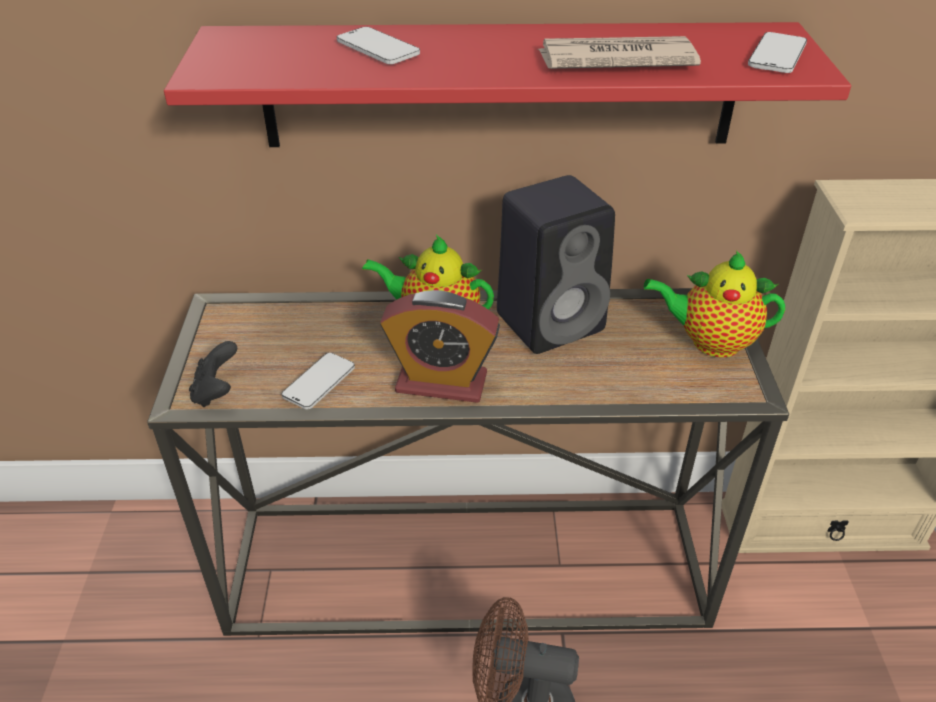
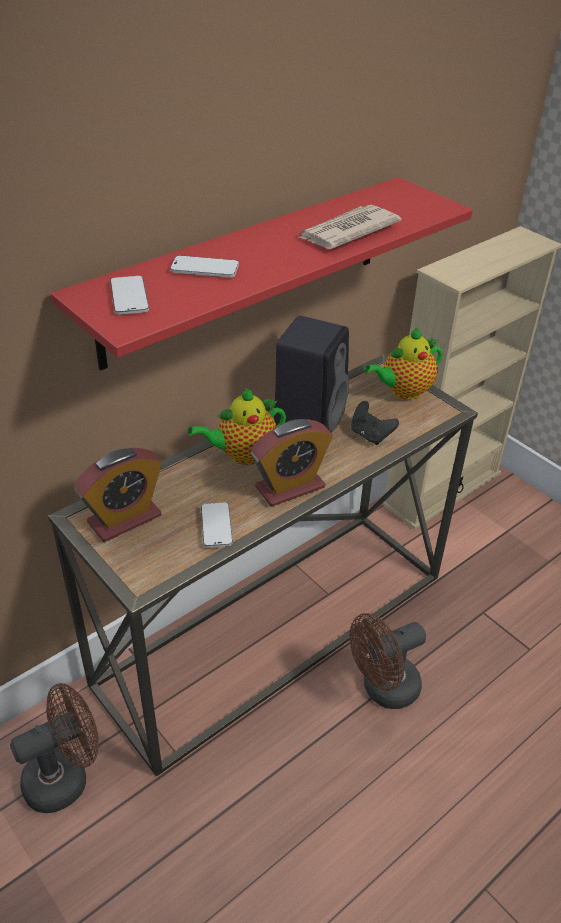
camera: 40 degrees left, 0 degrees up
(157, 580) = (65, 777): none -> brown fan
(217, 392) = (156, 568): black game controller -> black game controller (370, 435)
(250, 330) = (124, 519): none -> alarm clock
(777, 56) = (419, 202): phone -> phone (129, 297)

